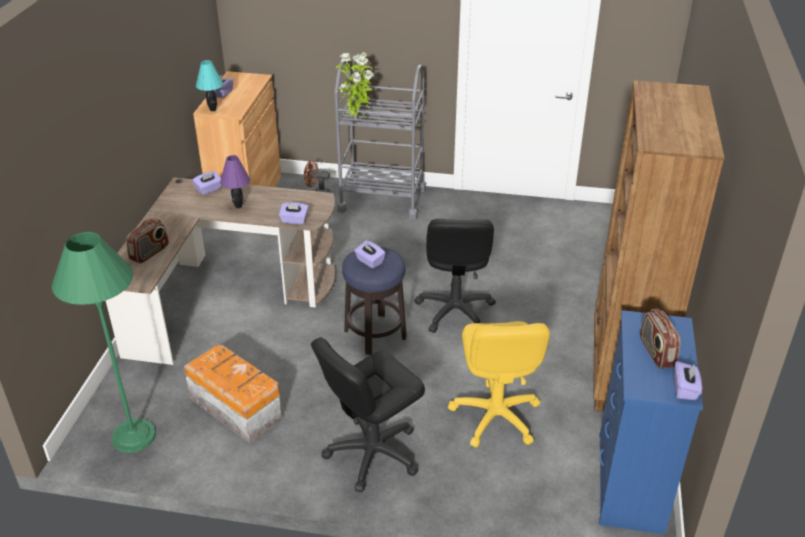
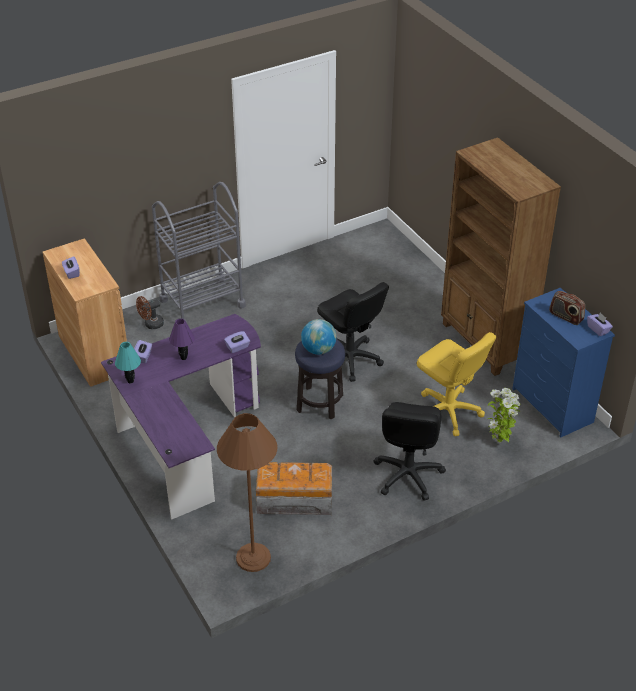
camera: 40 degrees left, 5 degrees up
(133, 436) = (253, 558): green floor lamp -> brown floor lamp
(150, 253) = (173, 424): radio -> none
(213, 109) = (86, 290): turquoise table lamp -> turquoise table lamp (130, 381)
(224, 296) = (184, 436): brown desk -> purple desk
(357, 120) = (188, 247): potted plant -> potted plant (498, 442)
(369, 261) = (318, 350): purple tissue box -> globe

